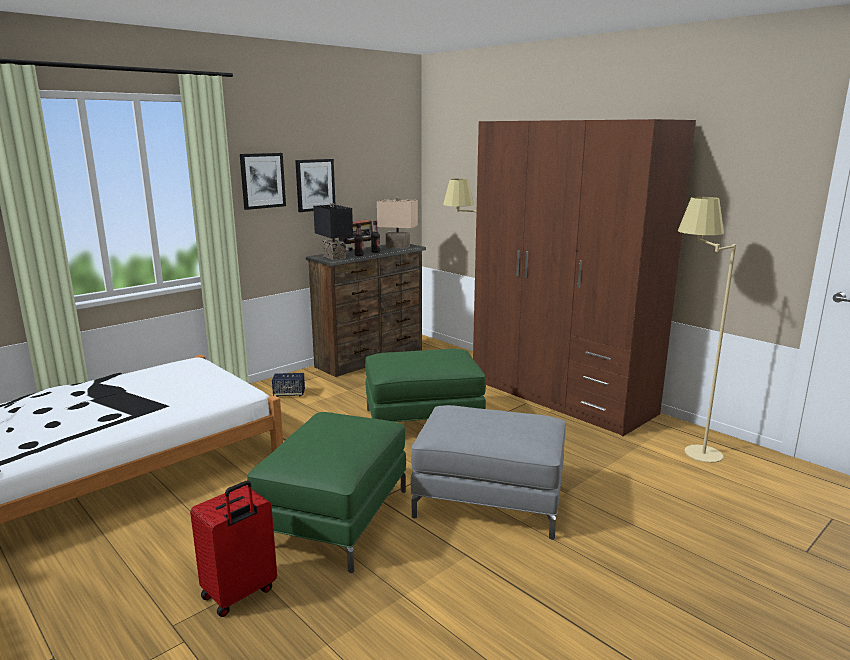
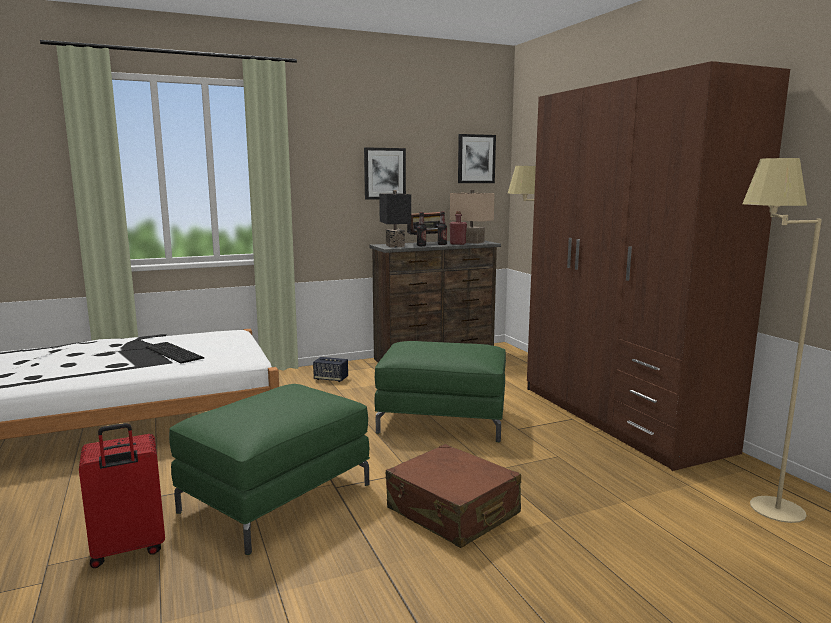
camera: 20 degrees right, 5 degrees down
(157, 395) = (173, 353): none -> keyboard
(262, 180) = (327, 166): picture -> picture (476, 159)
(389, 250) = (457, 244): none -> red bottle
(489, 501) = (452, 512): grey ottoman -> brown suitcase

